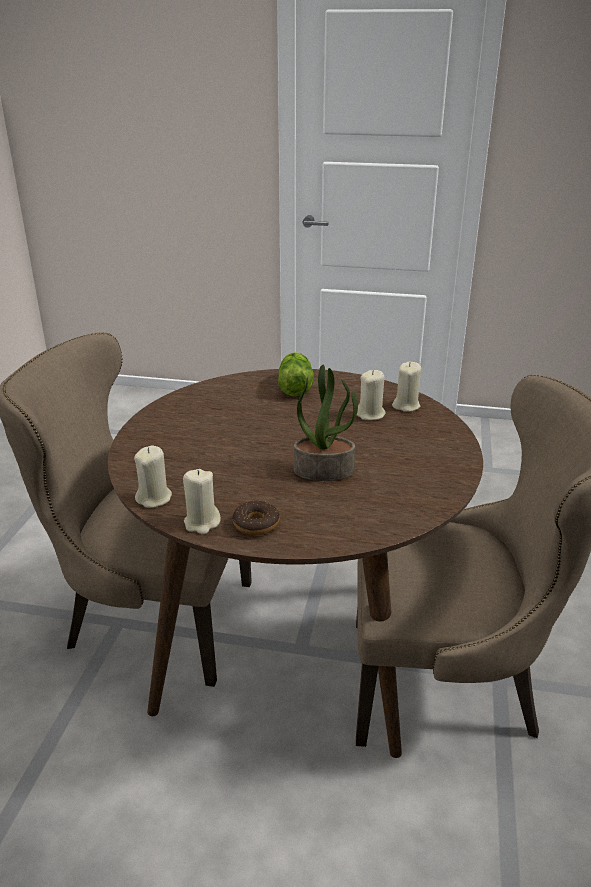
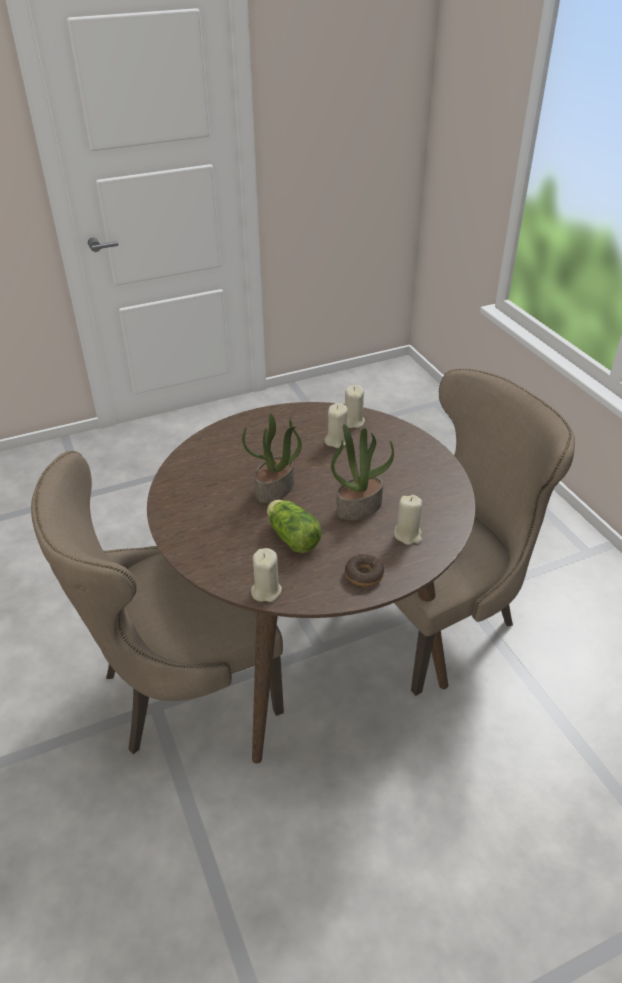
camera: 35 degrees left, 10 degrees up
(202, 523) = (326, 593): beige candle -> beige candle (408, 535)
(264, 430) = (275, 489): none -> potted plant
(295, 386) = (250, 435): lettuce -> lettuce (291, 536)

